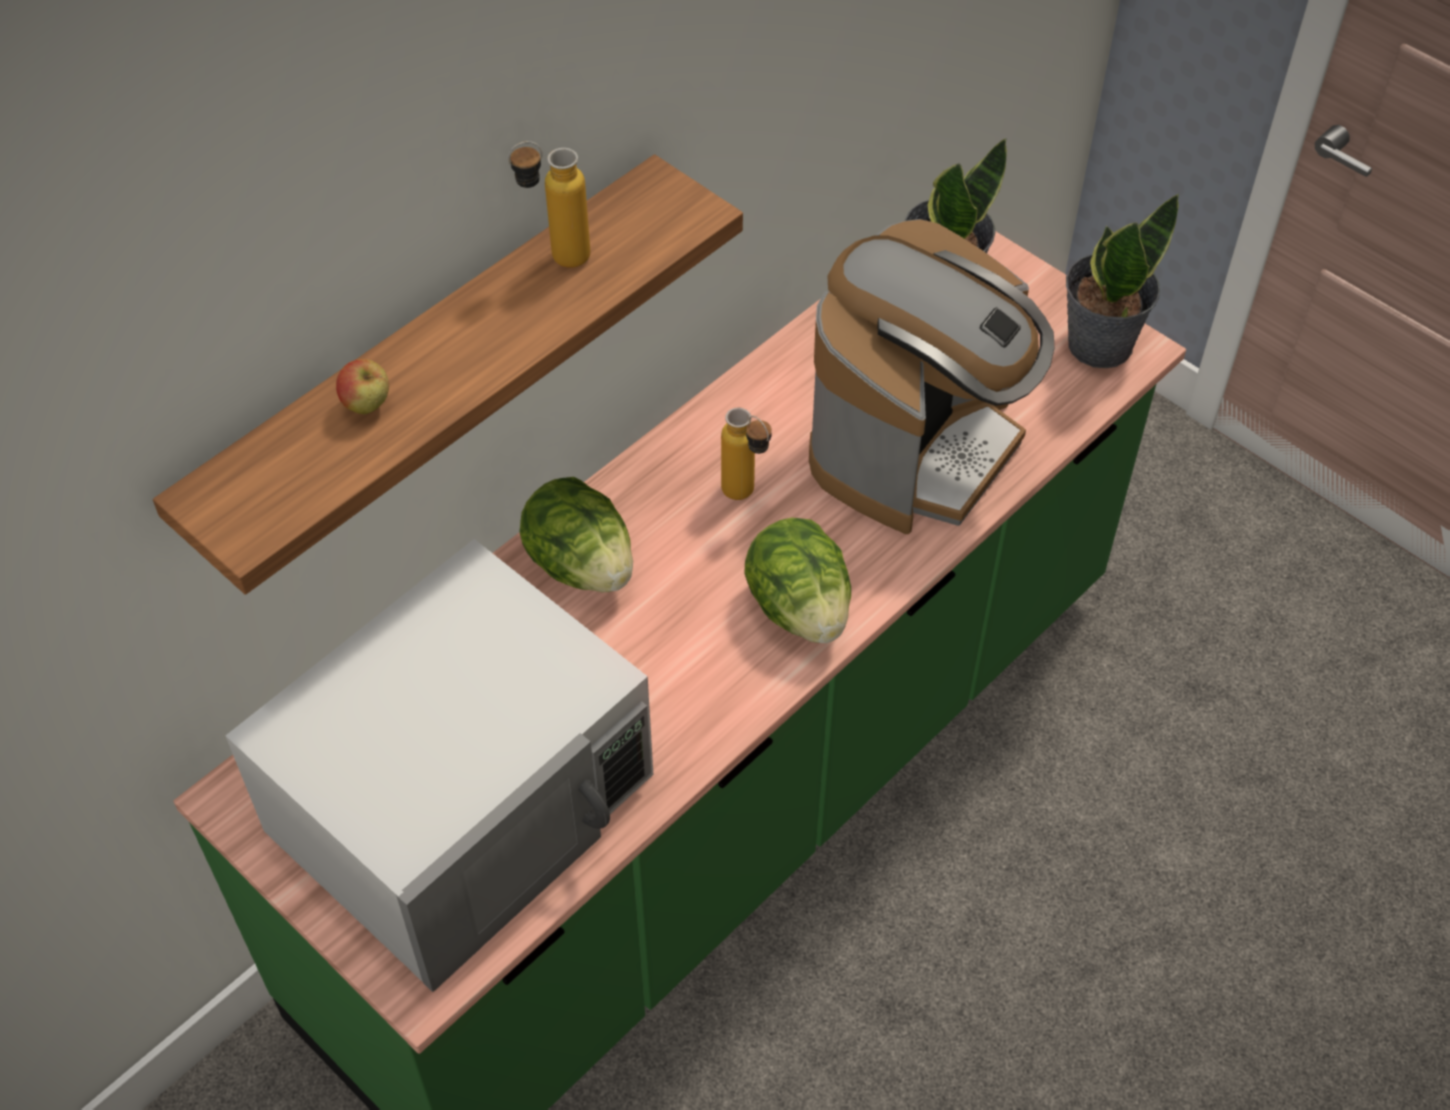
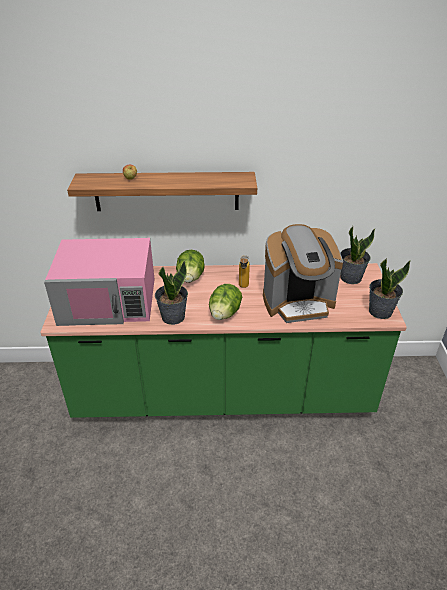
camera: 45 degrees right, 15 degrees down
(465, 803) = (109, 301): white microwave -> pink microwave
(555, 259) = (204, 176): bottle -> none
(692, 715) = (173, 316): none -> potted plant

